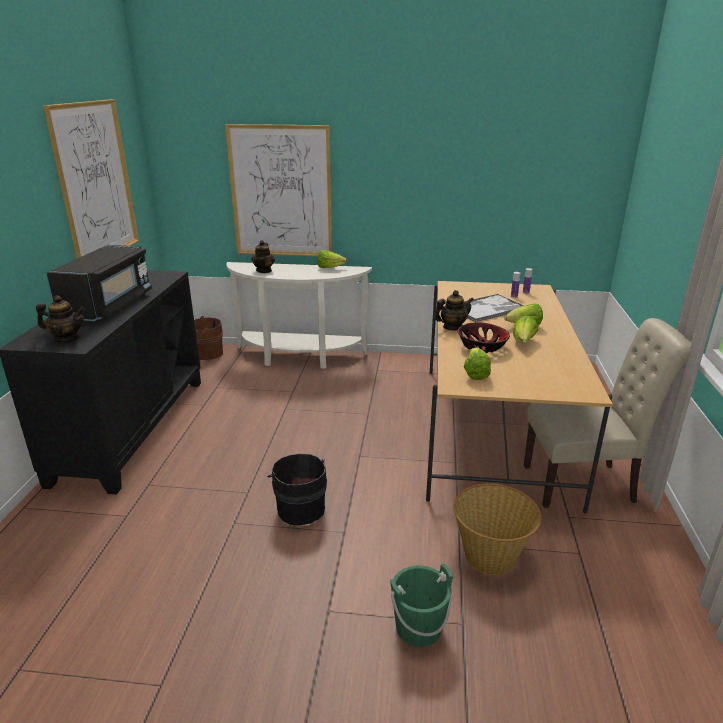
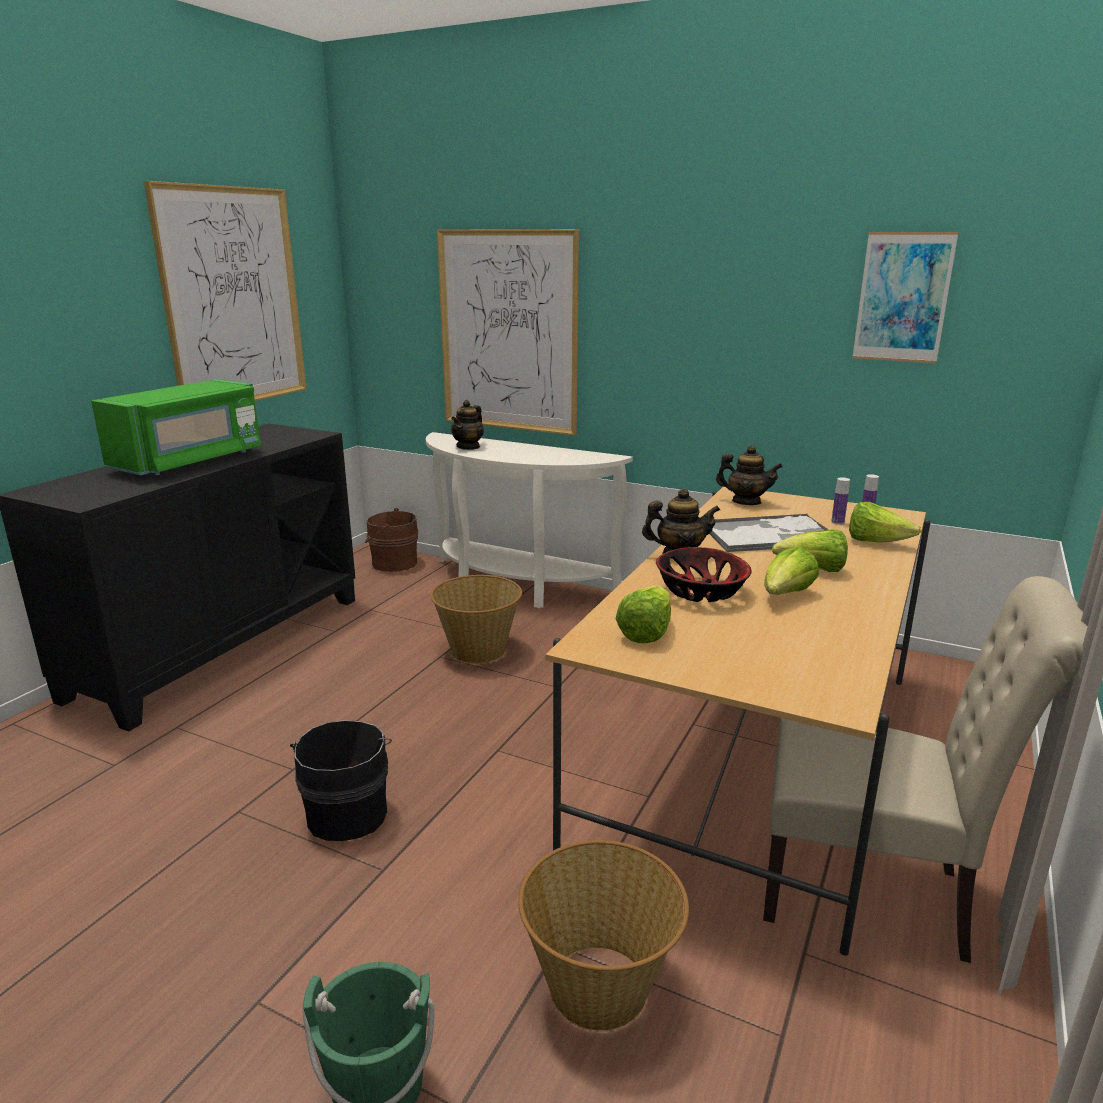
camera: 20 degrees right, 5 degrees down
(67, 339) = (86, 492): teapot -> teapot (746, 502)
(109, 305) = (190, 461): black microwave -> green microwave
(305, 400) = (478, 650): none -> basket
(330, 268) = (566, 452): lettuce -> lettuce (875, 542)
(528, 166) = (903, 297): none -> picture

